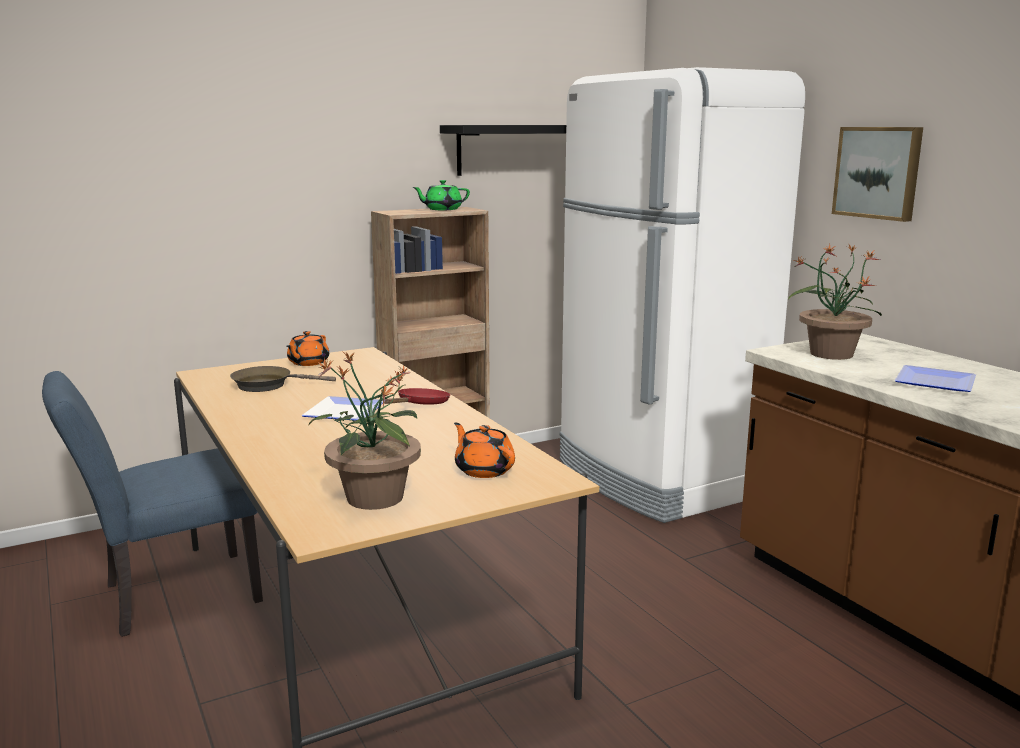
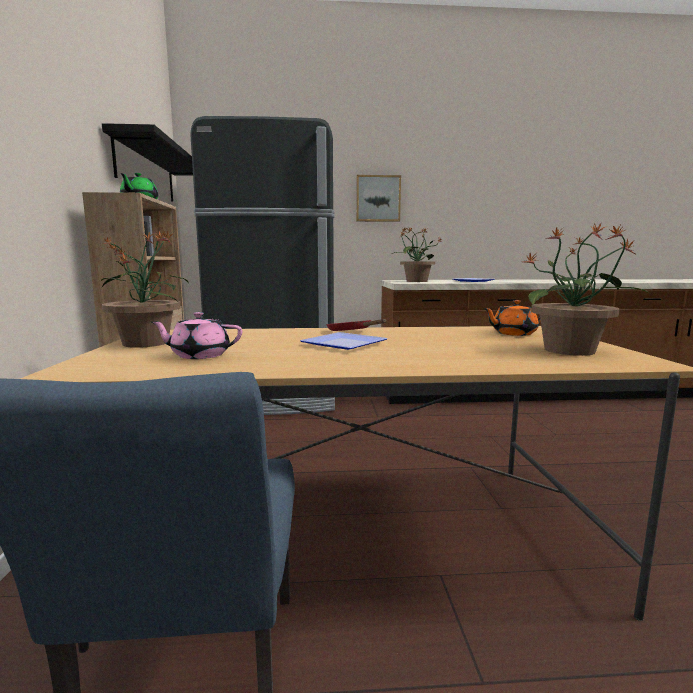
camera: 65 degrees left, 5 degrees down
(267, 385) = (199, 355): brown frying pan -> pink teapot
(308, 363) = (146, 343): orange teapot -> potted plant
(657, 478) = (277, 399): white fridge -> black fridge

